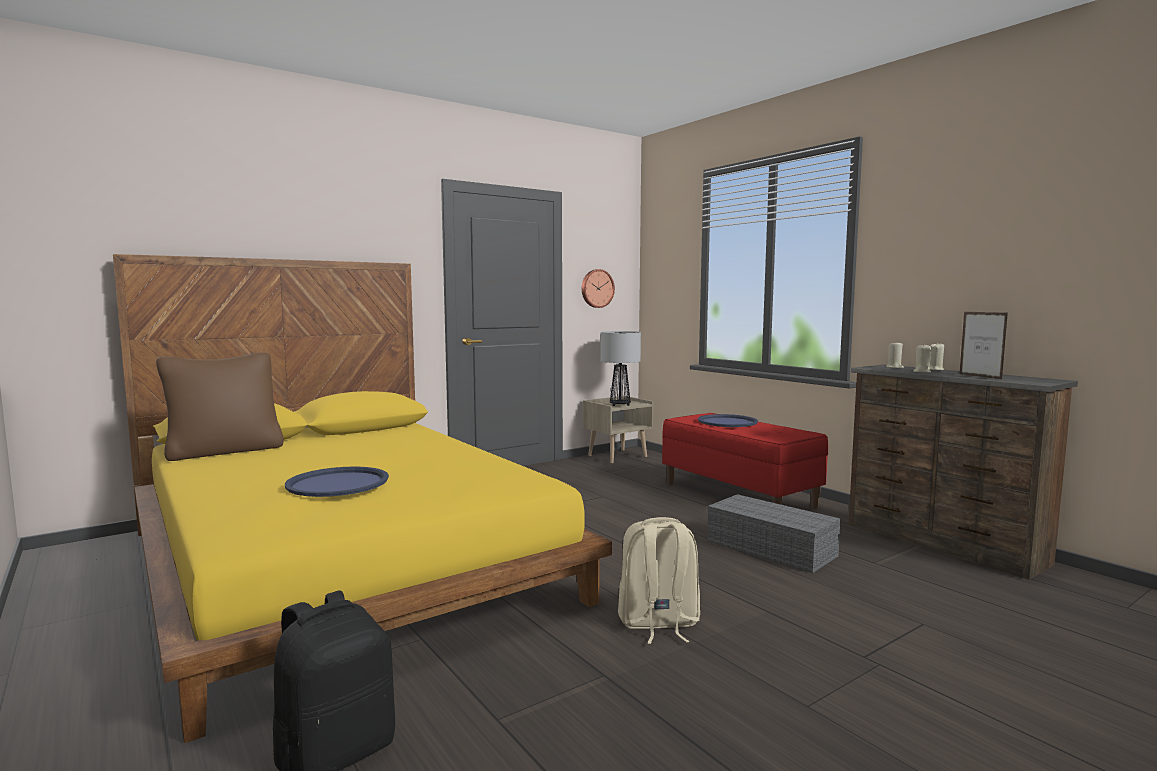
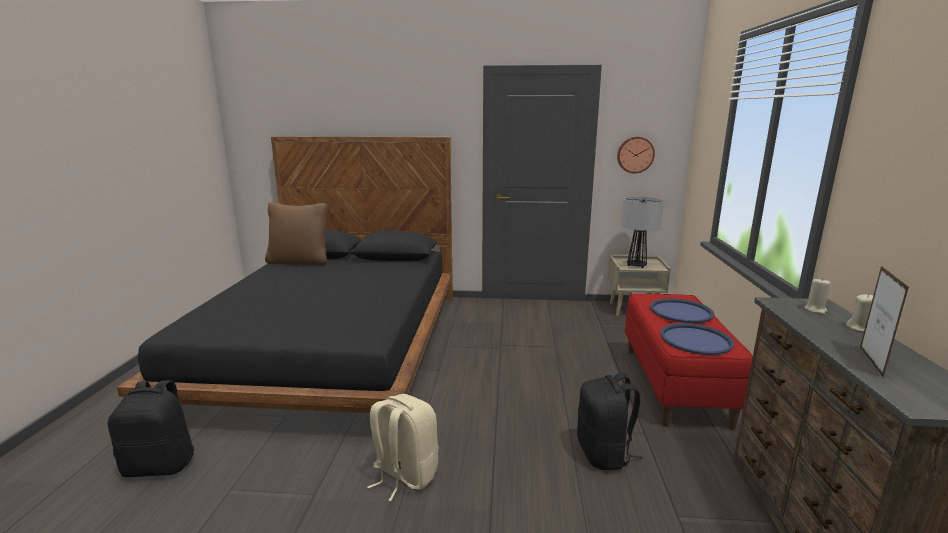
camera: 40 degrees right, 10 degrees up
(338, 483) = (275, 305): blue tray -> blue tray (696, 340)
(345, 563) = (333, 347): yellow bed -> black bed
(773, 549) = (604, 453): grey storage box -> black backpack
(921, 372) = (819, 328): beige candle -> none

